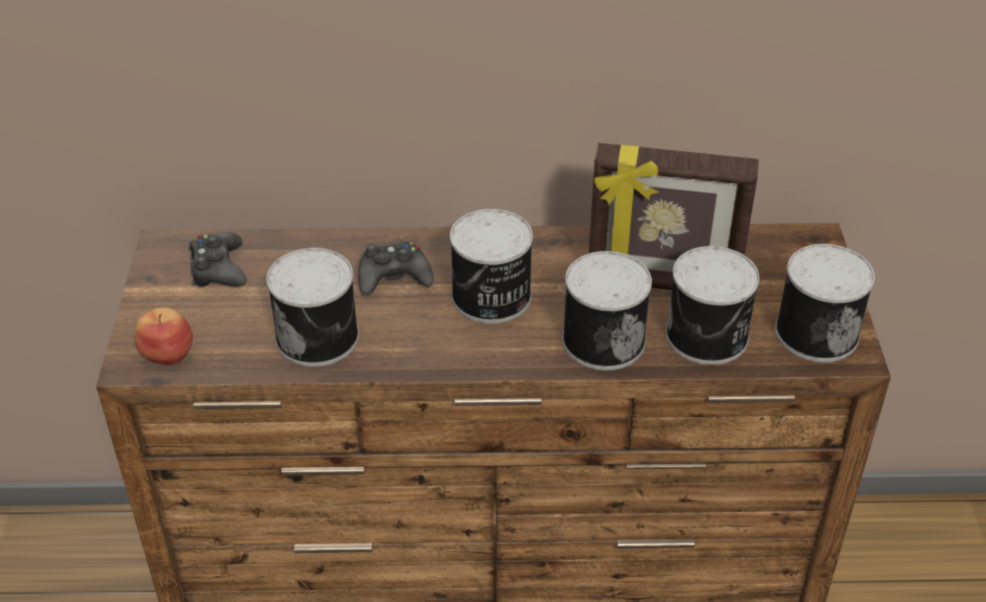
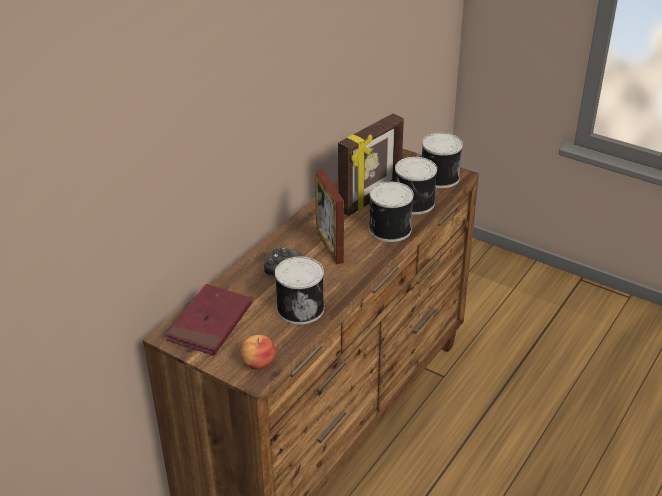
camera: 55 degrees left, 5 degrees down
(218, 269) = (210, 323): black game controller -> red book
(491, 298) = (329, 247): can -> picture frame

